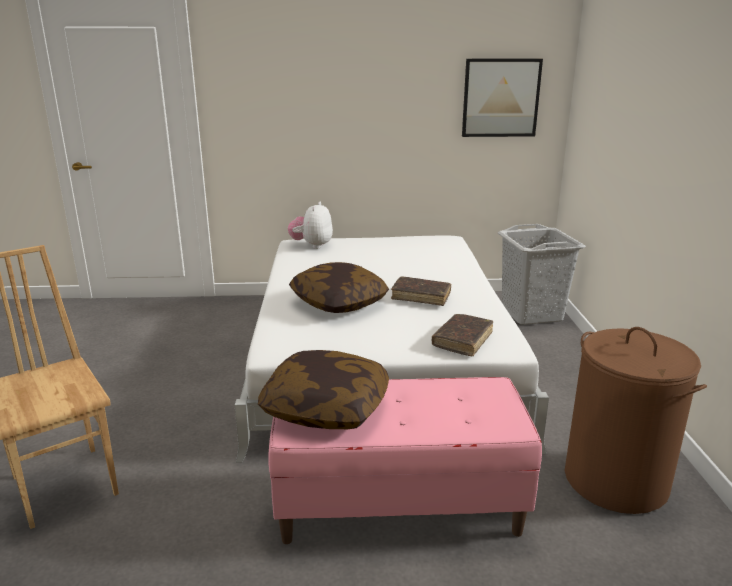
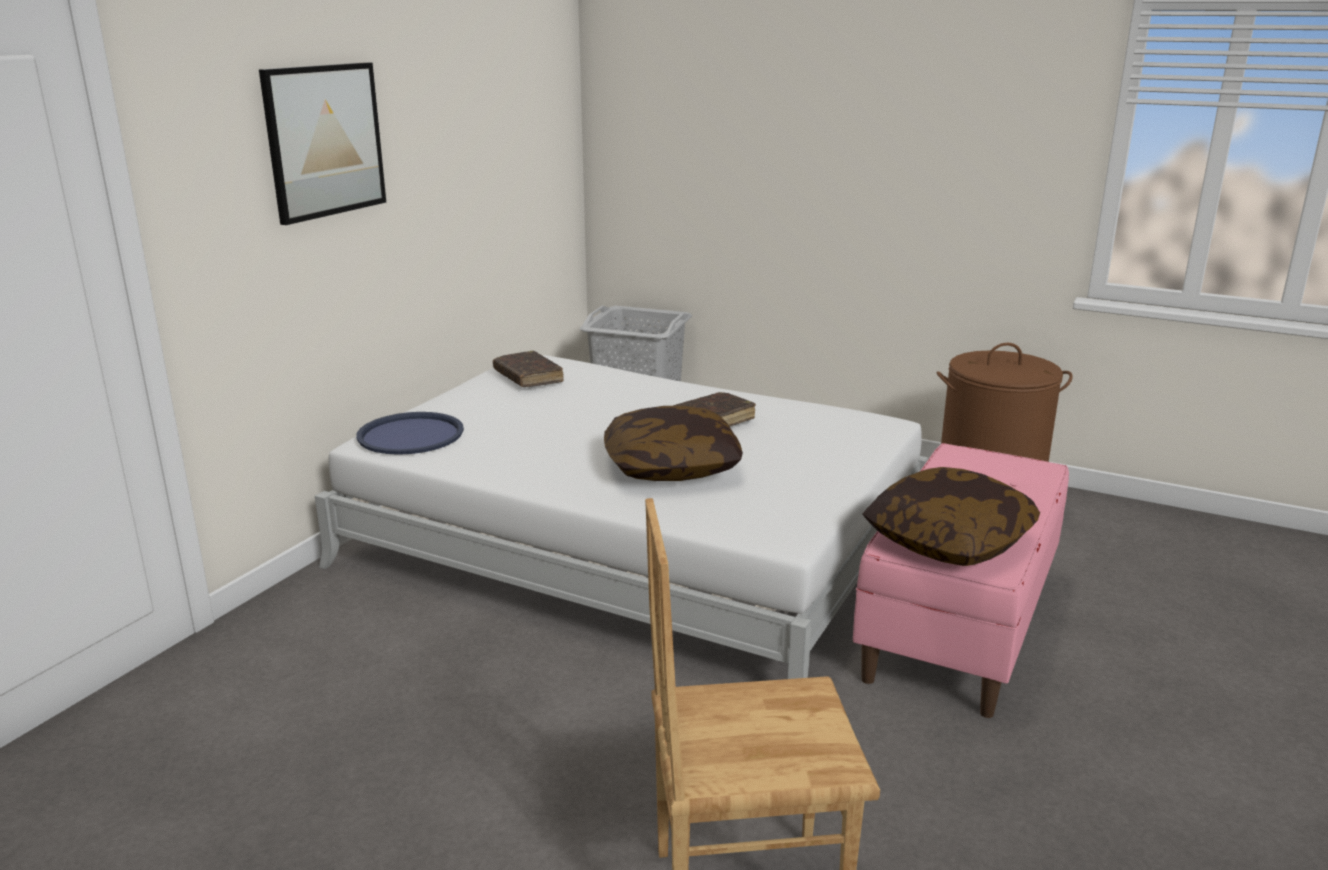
camera: 60 degrees left, 0 degrees up
(312, 245) = (410, 435): plush toy -> blue tray
(462, 340) = (850, 436): brown book -> brown book (528, 377)
(500, 98) = (528, 138): picture -> picture (324, 141)

